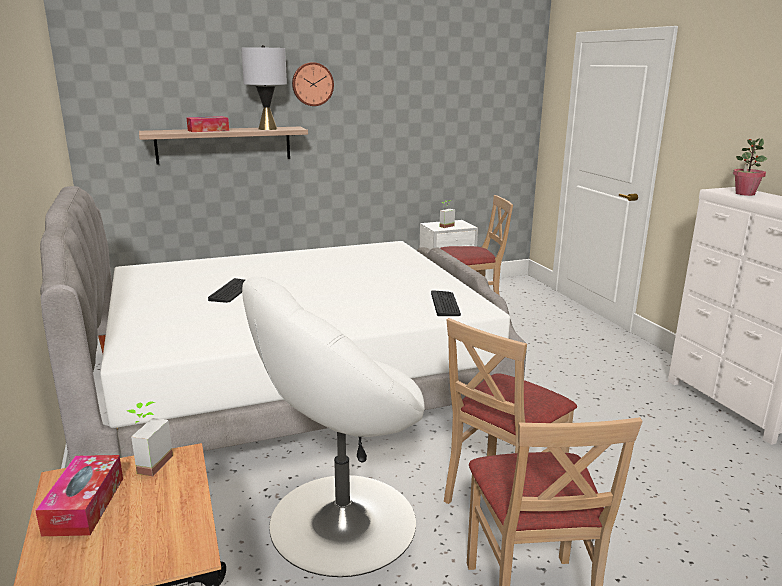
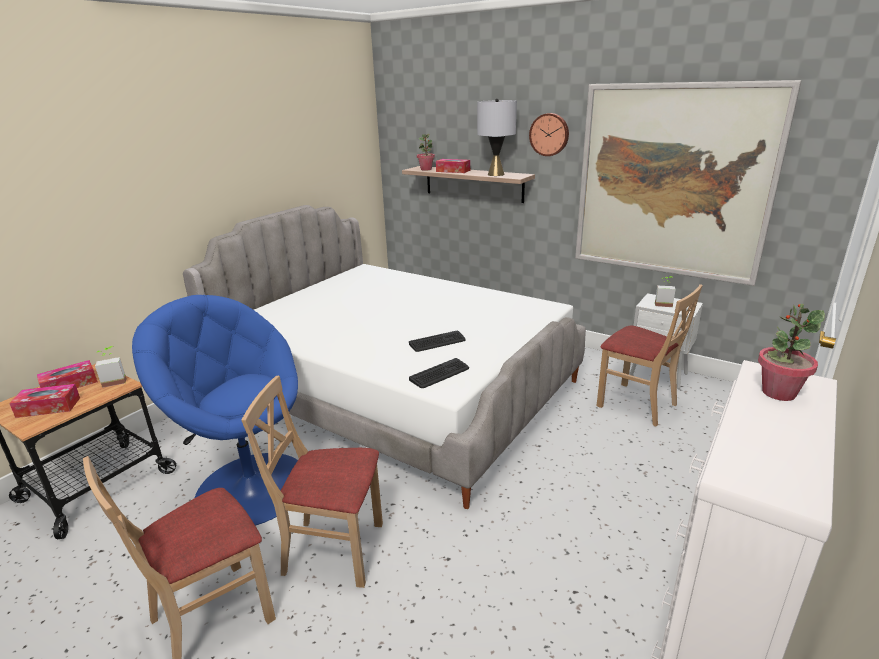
camera: 55 degrees right, 5 degrees up
(140, 532) = (48, 407): none -> tissue box
(168, 131) = (426, 169): none -> potted plant
(231, 291) = (364, 303): keyboard -> keyboard (437, 342)
(340, 521) = (251, 487): white armchair -> blue armchair
(427, 120) = (672, 181): none -> picture

